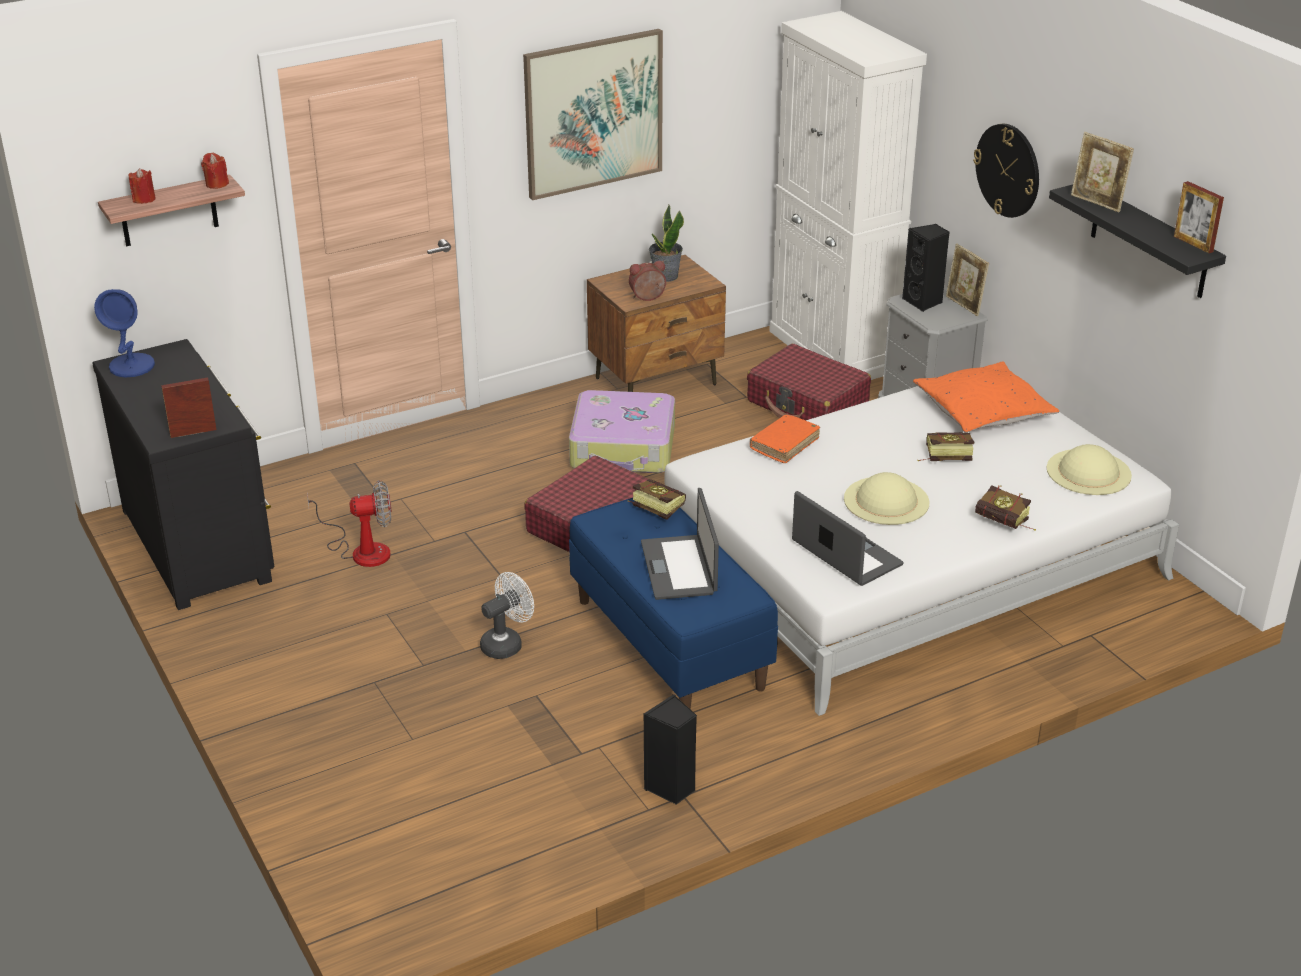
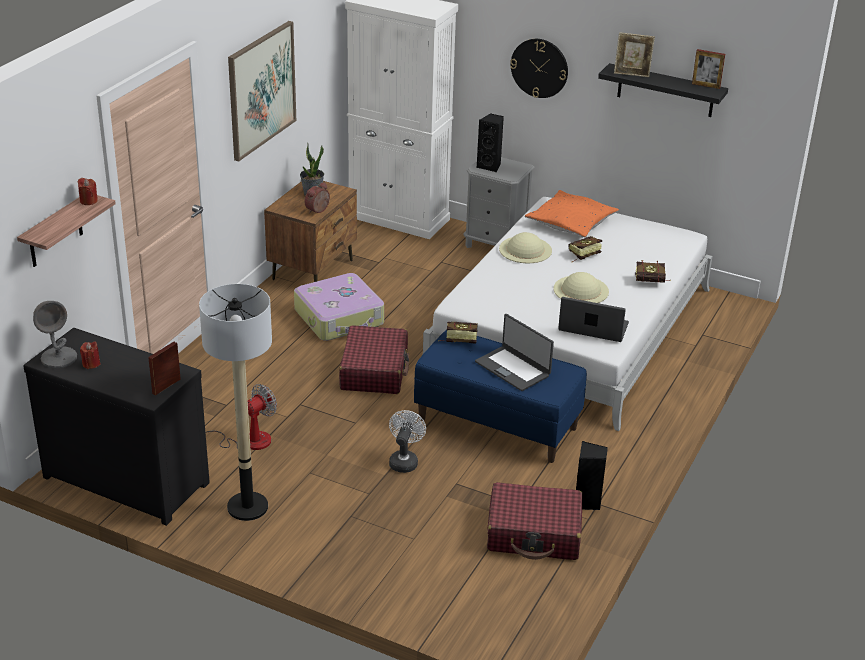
camera: 35 degrees left, 0 degrees up
(132, 366) = (59, 358): blue table lamp -> grey table lamp
(144, 199) = (51, 226): red candle -> red candle (91, 364)
(278, 625) = (247, 507): none -> floor lamp
(784, 444) = (489, 277): orange book -> none
(807, 404) = (419, 255): red suitcase -> red suitcase (534, 533)
(964, 306) = (514, 162): picture frame -> none
(1088, 472) = (663, 239): beige hat -> beige hat (525, 249)

